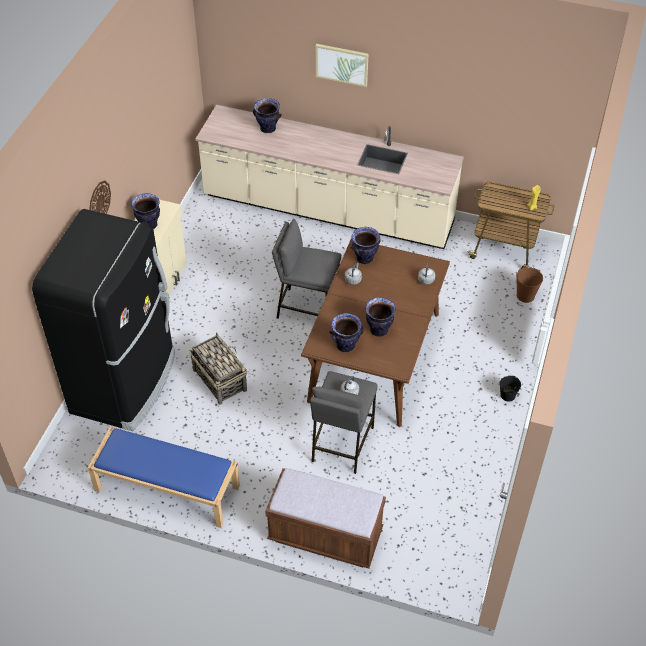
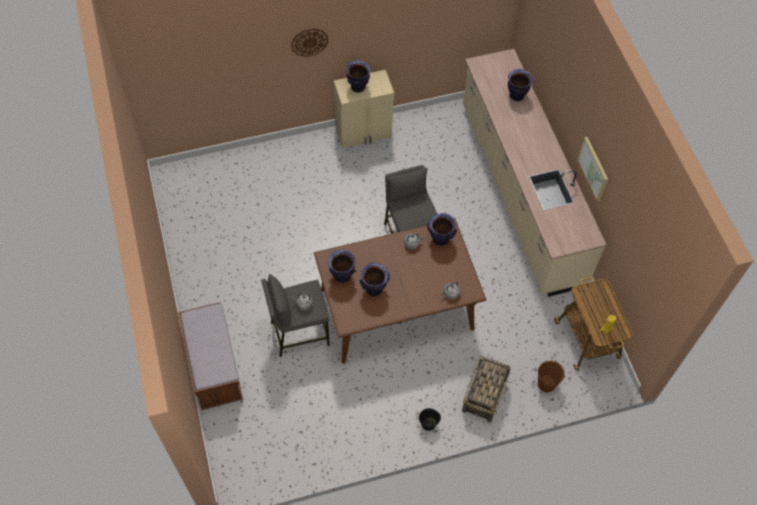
camera: 55 degrees right, 10 degrees up
(125, 382) = (258, 170): black fridge -> none
(166, 488) = (190, 248): blue bench -> none
(219, 379) = (301, 223): basket -> basket (484, 395)
(342, 64) = (574, 93): picture -> picture (593, 168)

